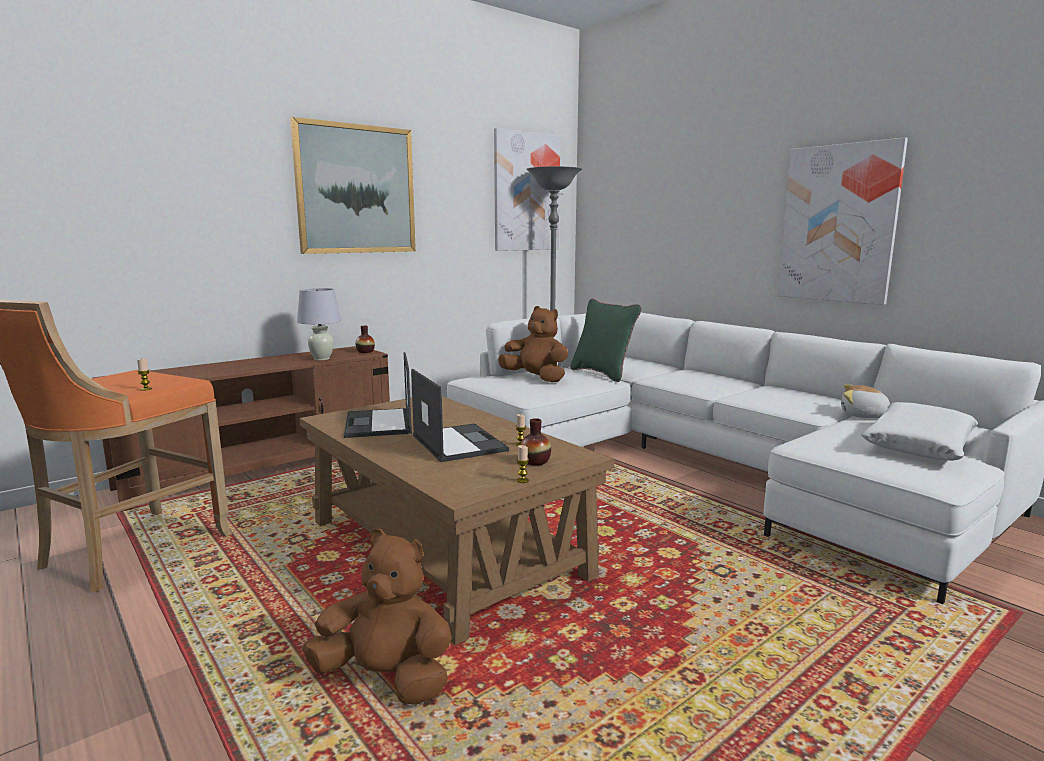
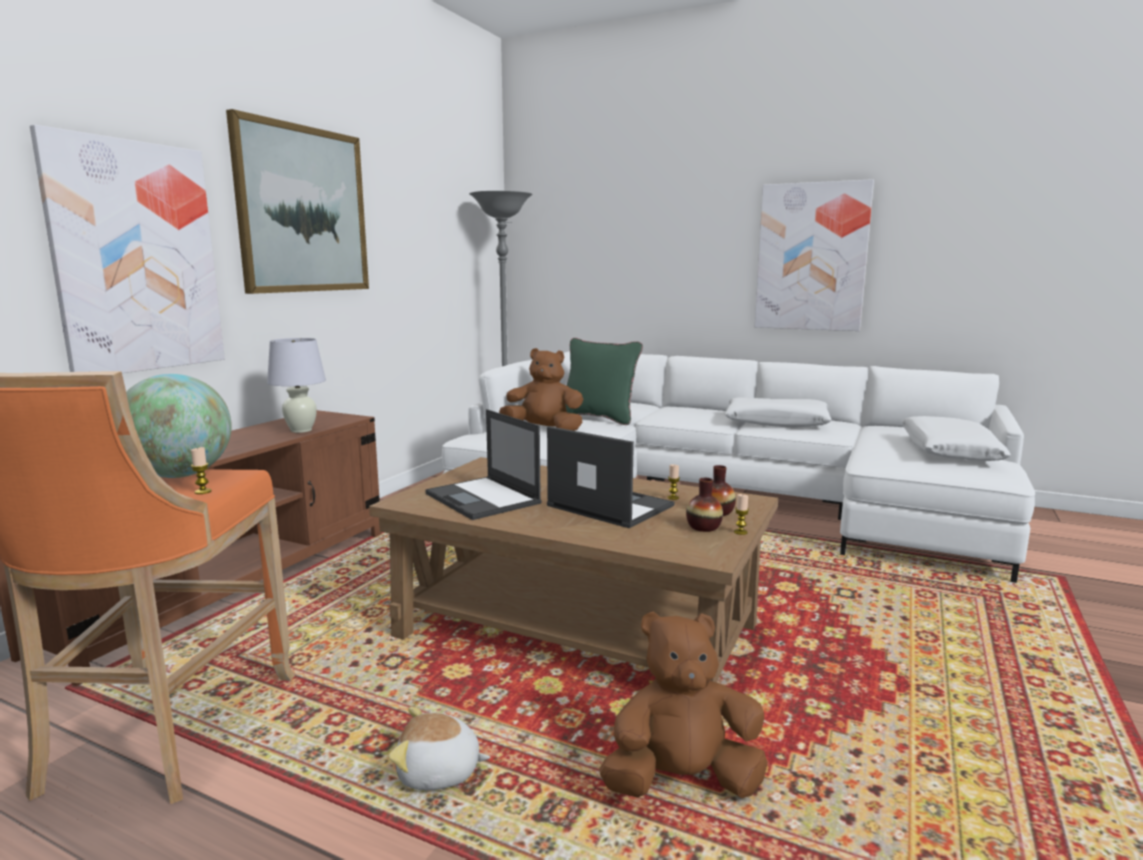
camera: 25 degrees left, 0 degrees up
(157, 378) = (180, 475): none -> globe
(365, 351) = (341, 417): vase -> vase (703, 527)
(526, 192) = (464, 219): picture -> picture (136, 258)
(769, 394) = (776, 422): none -> white pillow
(863, 415) = (872, 432): plush toy -> plush toy (439, 773)

